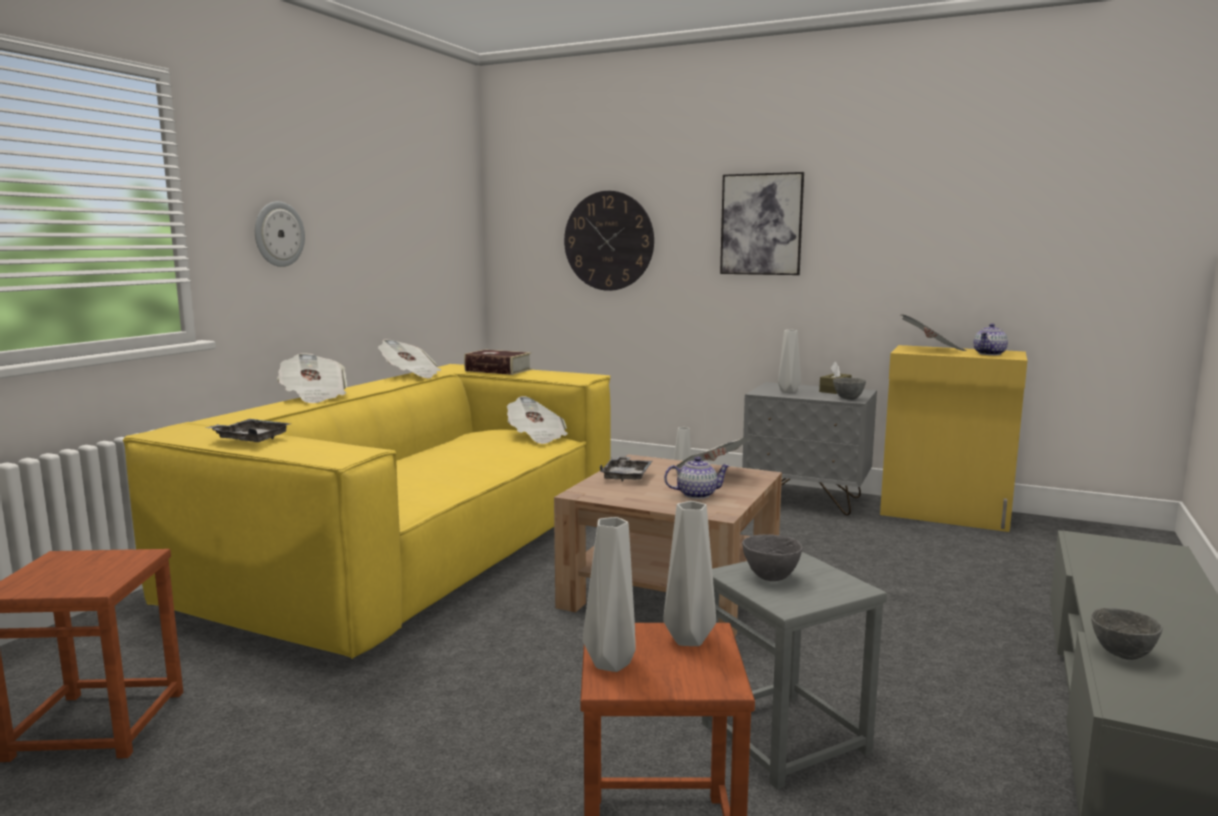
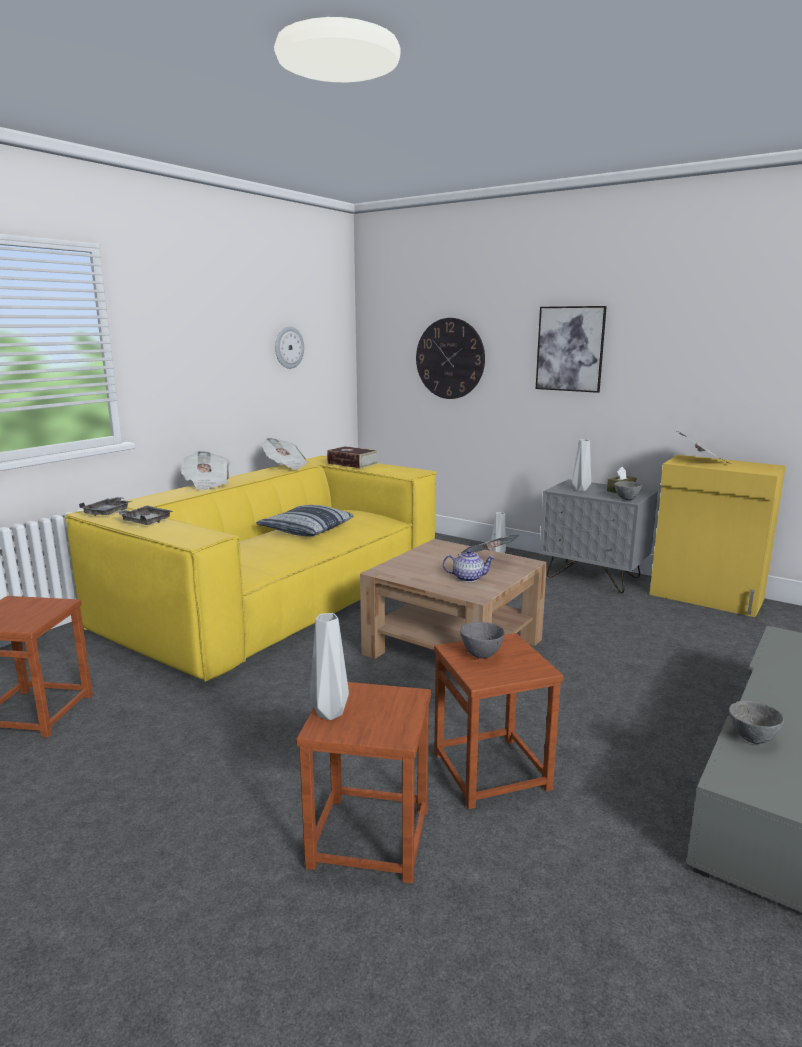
camera: 10 degrees right, 5 degrees up
(278, 234) = (185, 361): wall clock -> wall clock (288, 347)
(453, 452) = (306, 529): none -> pillow
(537, 436) = (375, 518): newspaper -> none
(626, 476) = (423, 558): grey tray -> grey tray (108, 512)
(689, 640) = (393, 701): grey vase -> none
(786, 737) = (492, 771): grey stool -> brown stool
(990, 354) = (750, 467): teapot -> none

